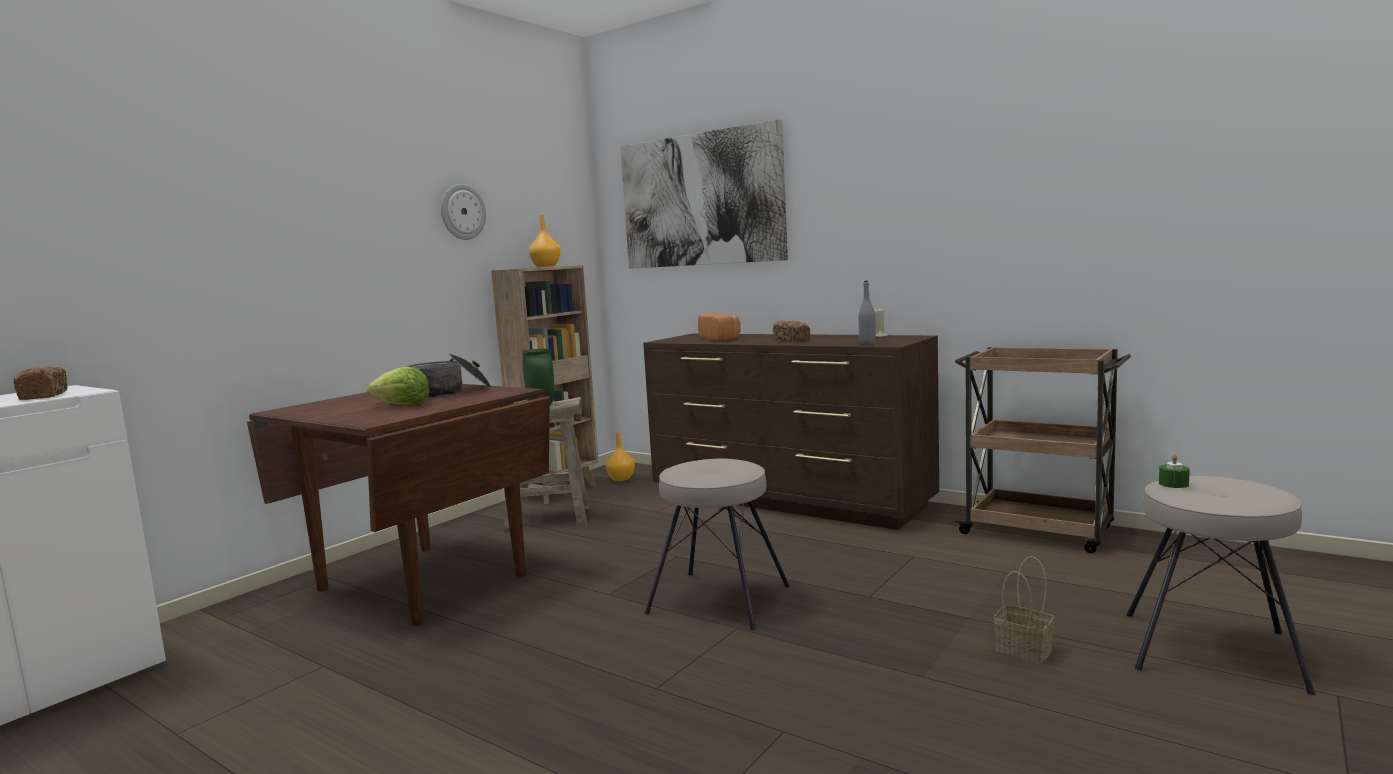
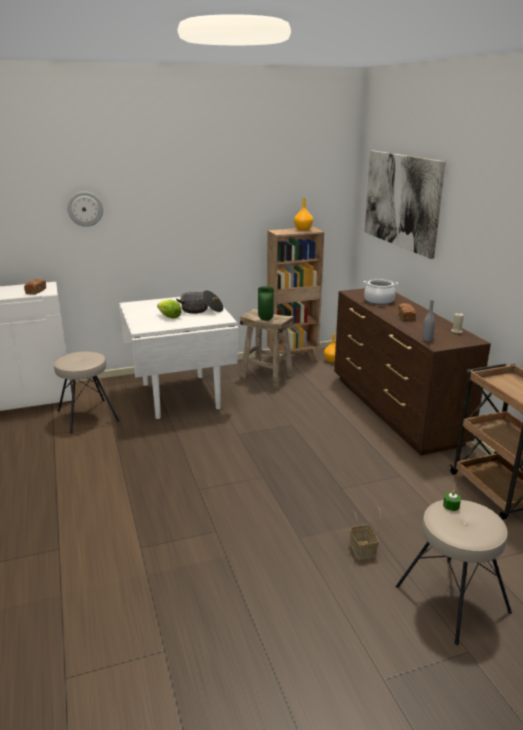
camera: 35 degrees right, 15 degrees up
(423, 581) = (181, 395): brown dining table -> white dining table
(462, 212) = (253, 195): wall clock -> wall clock (85, 209)
(718, 600) = (275, 458): beige stool -> beige stool (87, 416)
(721, 339) = (379, 301): bread -> cooking pot

